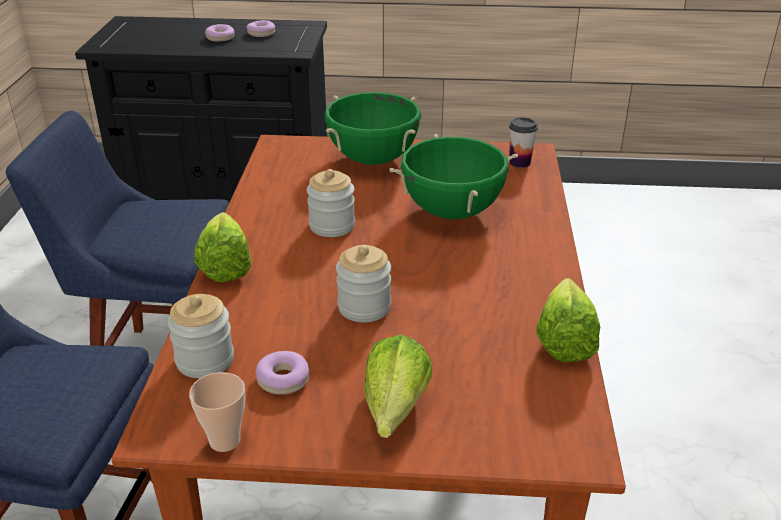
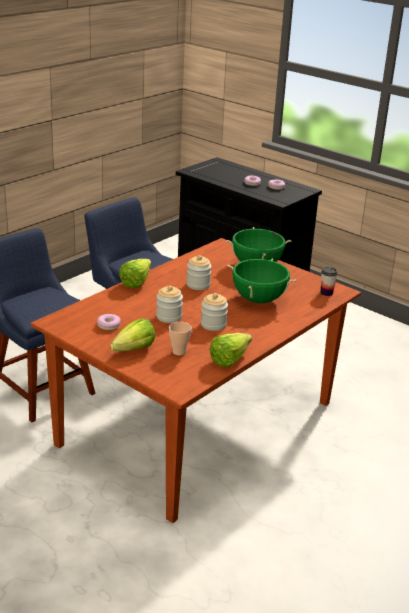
camera: 35 degrees right, 5 degrees down
(205, 360) = (90, 309): jar -> jar (213, 324)
(224, 441) = (68, 333): cup -> cup (179, 352)

